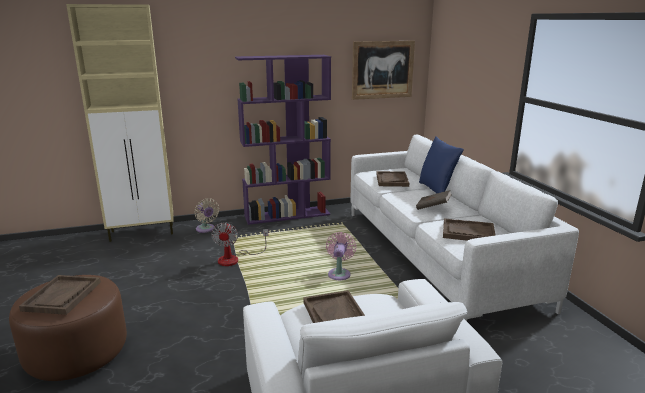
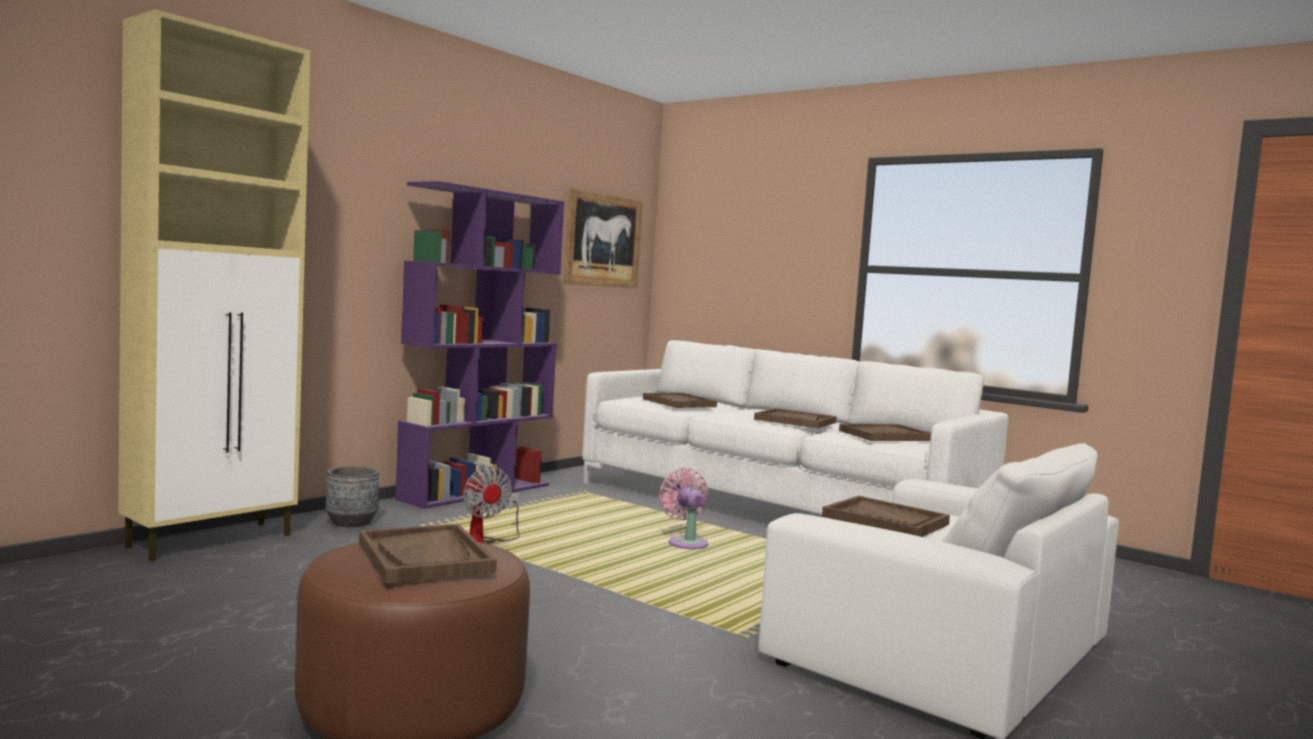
camera: 35 degrees left, 15 degrees down
(206, 229) = (351, 522): beige fan -> grey planter
(433, 208) = (795, 421): brown book -> brown tray
(437, 190) = (756, 409): blue pillow -> none

